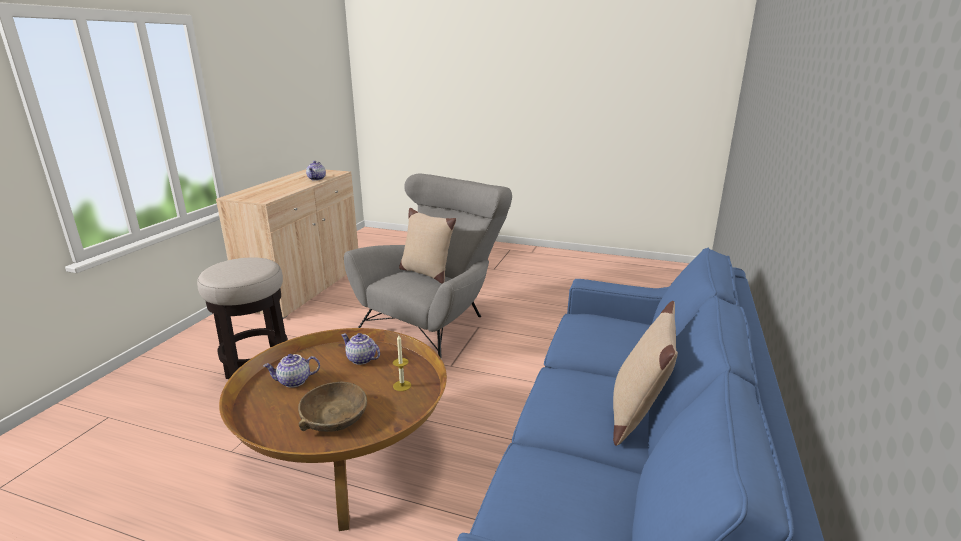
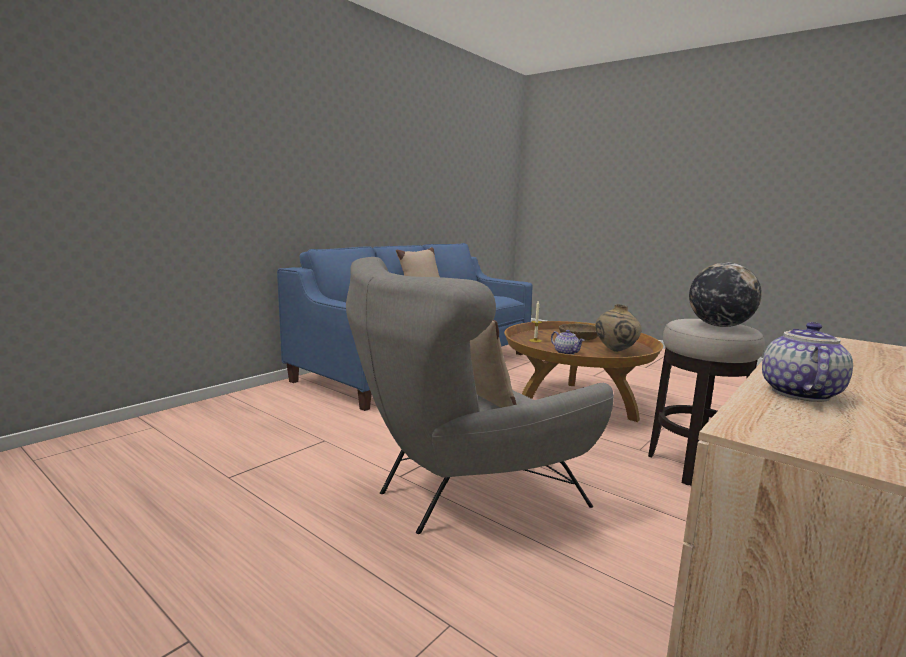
camera: 160 degrees left, 10 degrees down
(240, 262) = (719, 326): none -> globe
(294, 382) = (615, 351): teapot -> beige vase

